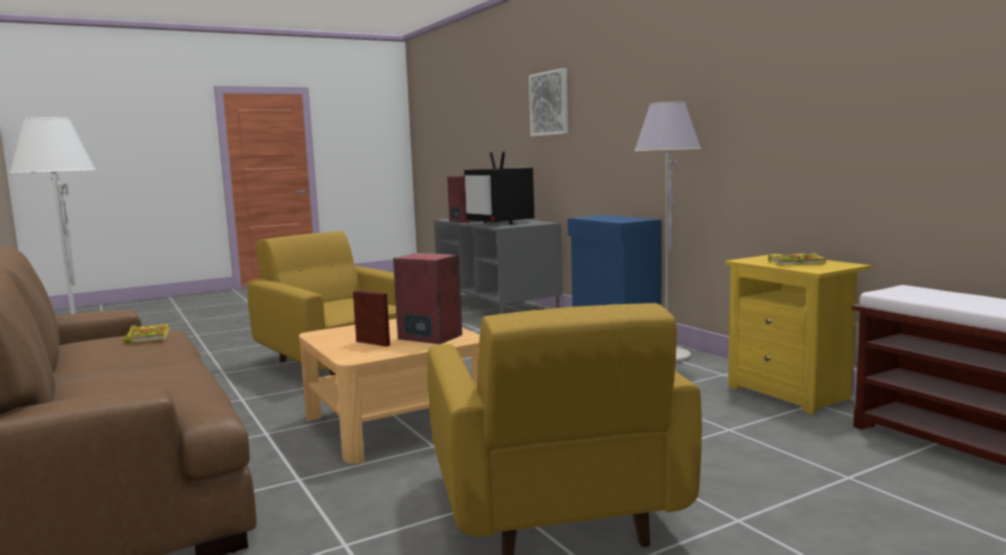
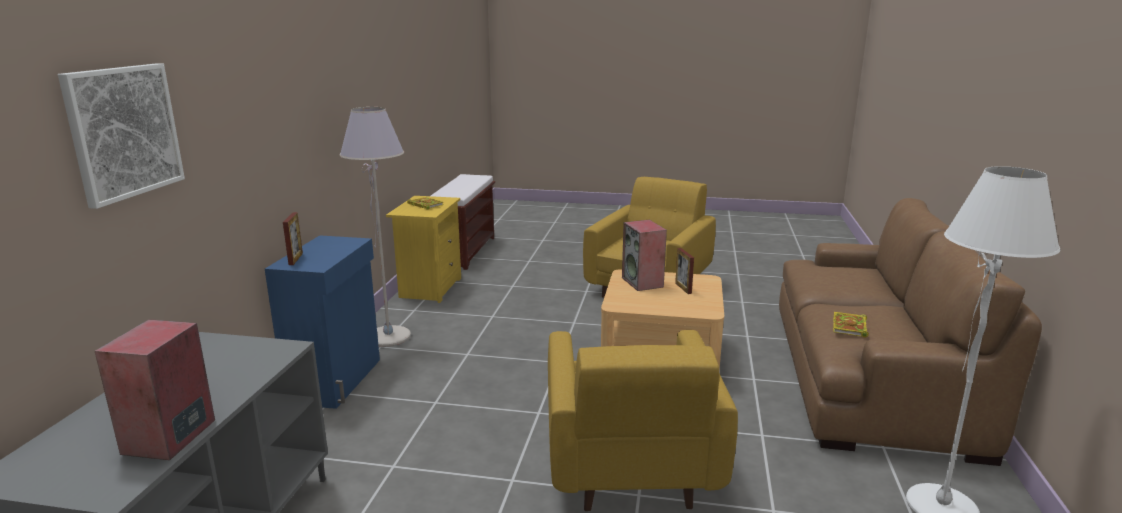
camera: 140 degrees left, 10 degrees up
(500, 223) = (217, 375): television -> none
(610, 216) = (295, 259): none -> picture frame

